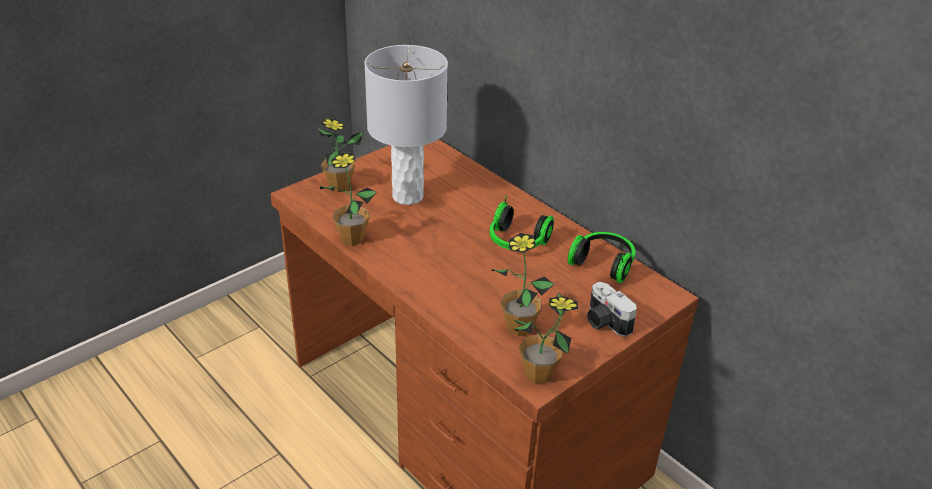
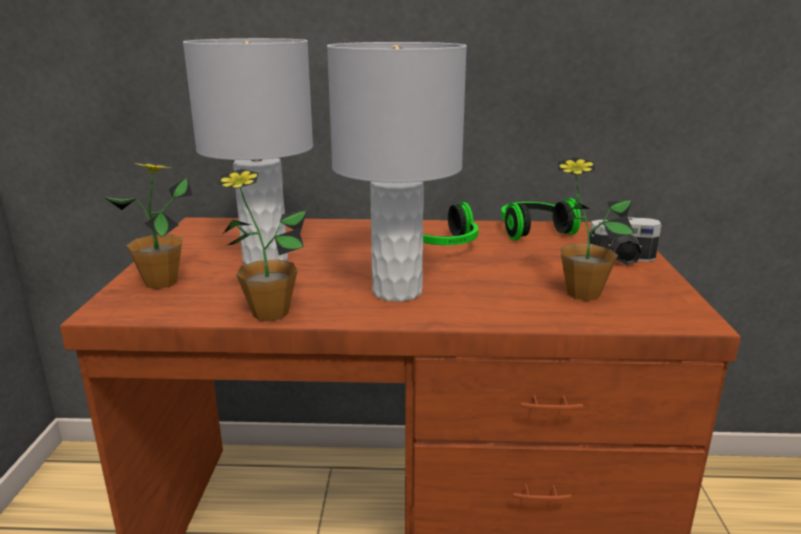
camera: 45 degrees left, 15 degrees down
(429, 262) = (397, 292): none -> grey table lamp
(538, 374) = (677, 314): potted plant -> none

